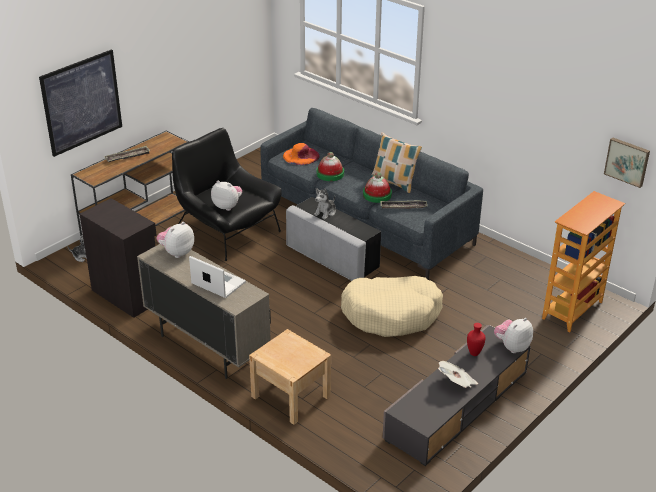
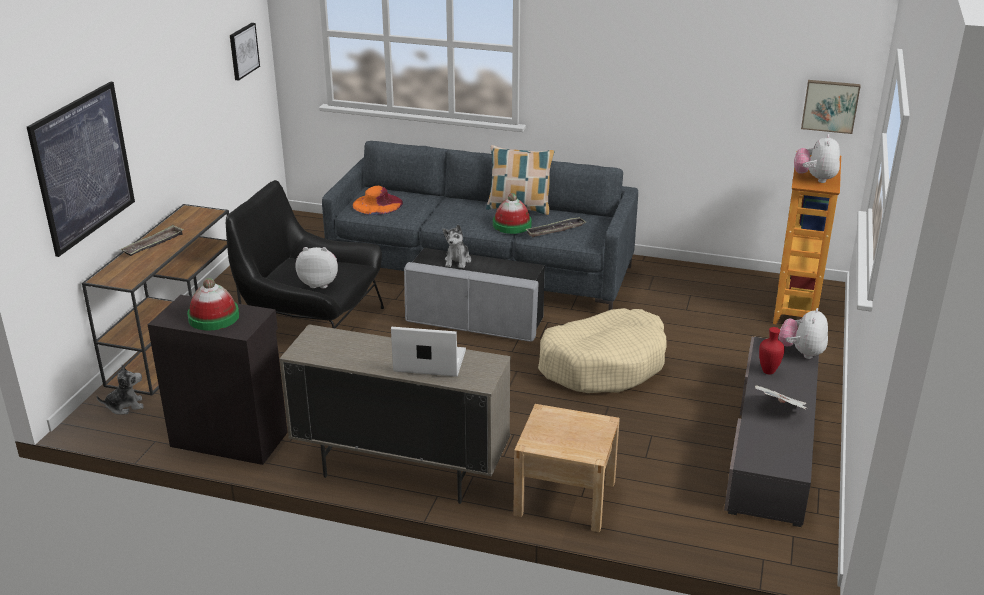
camera: 25 degrees left, 5 degrees down
(177, 252) = (335, 339): plush toy -> plush toy (815, 179)
(239, 28) = (243, 51): none -> picture
(330, 174) = (432, 215): hat -> hat (213, 317)

